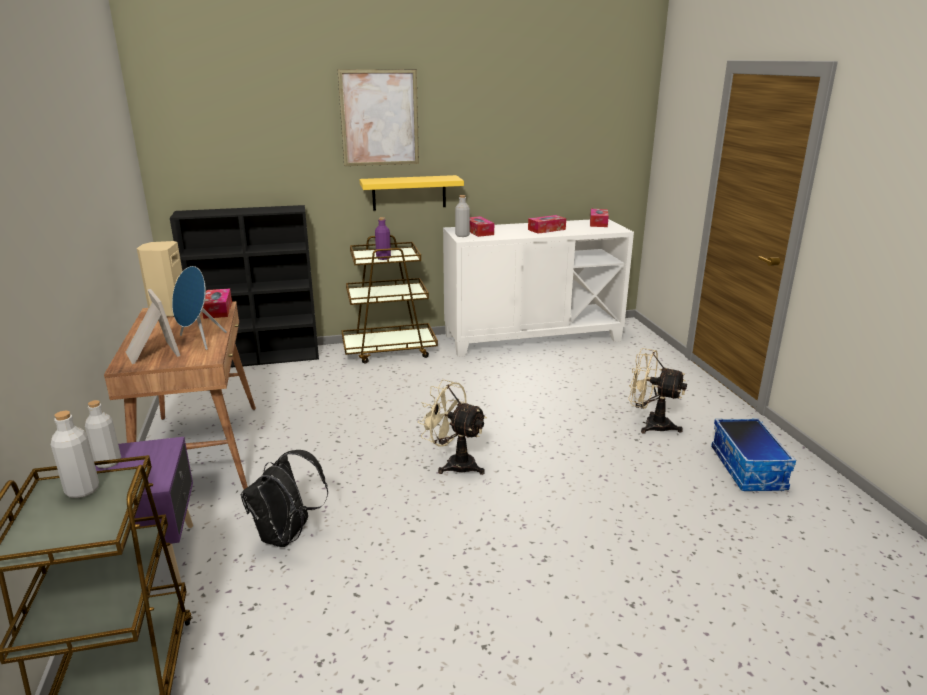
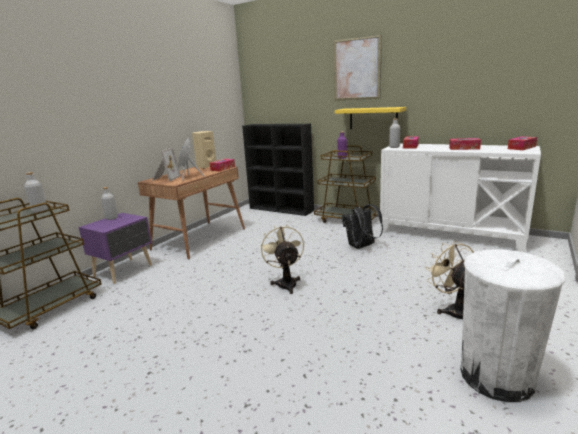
camera: 45 degrees right, 5 degrees down
(287, 536) = (170, 283): black backpack -> black backpack (361, 247)
(748, 469) = (496, 377): storage box -> white trash can

